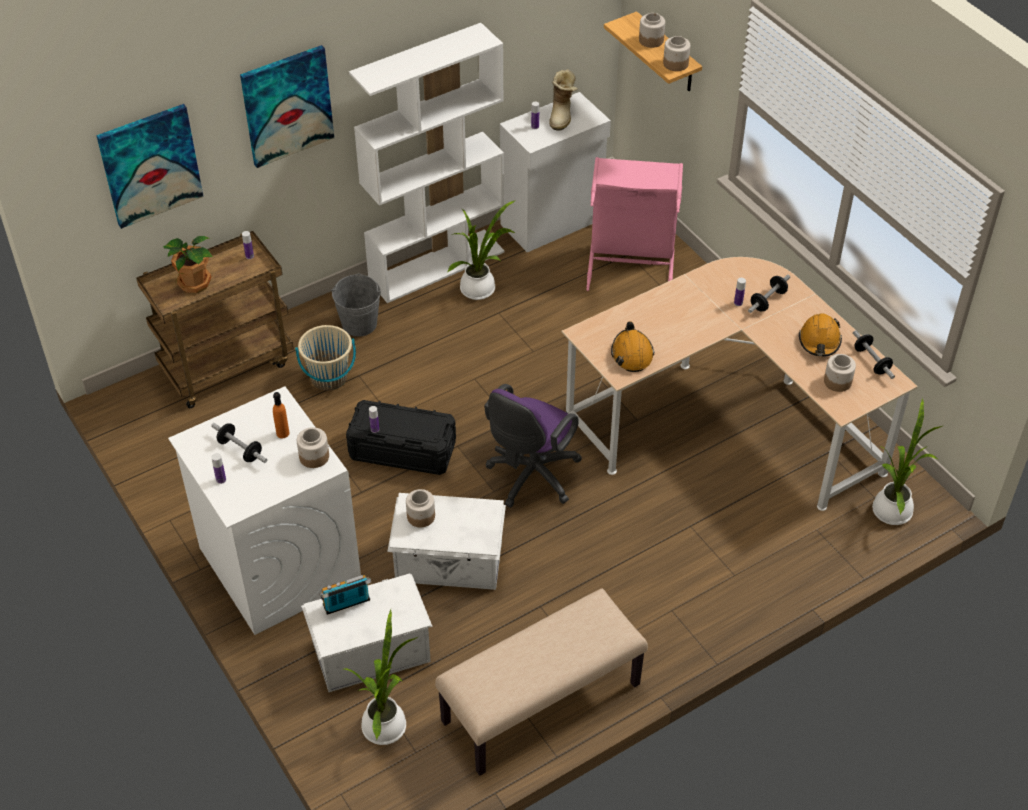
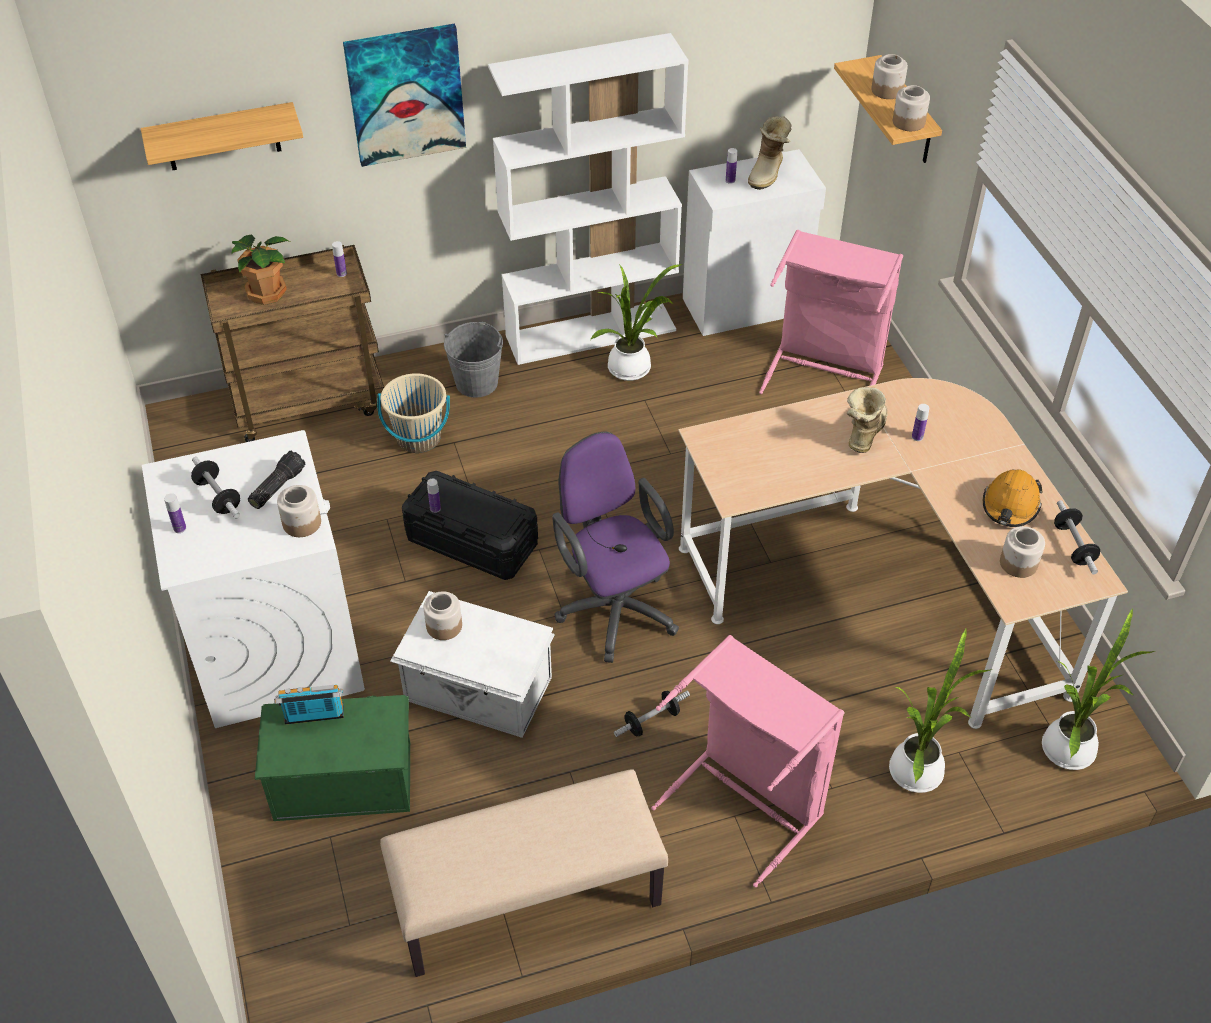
camera: 15 degrees right, 0 degrees up
(150, 165) = (222, 137): picture -> shelf
(282, 433) = (276, 486): orange bottle -> flashlight
(369, 650) = (342, 779): white storage box -> green storage box
(386, 724) = (326, 878): potted plant -> potted plant (918, 768)
(530, 478) = (613, 606): purple office chair -> purple office chair turned 105 degrees clockwise
(632, 354) = (757, 475): orange hard hat -> none
(677, 597) = (748, 800): none -> pink laundry basket
(698, 307) = (863, 433): none -> boot
(768, 300) = (957, 441): dumbbell -> dumbbell (651, 721)

